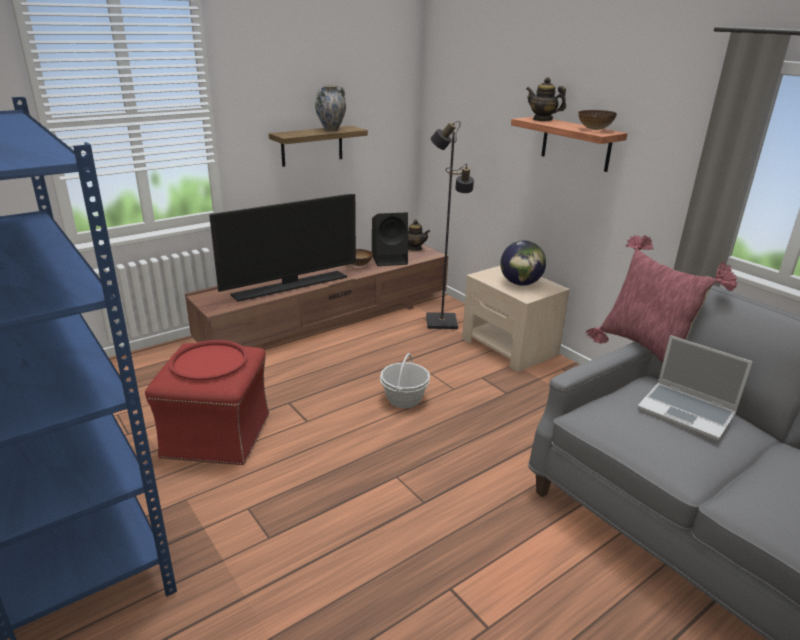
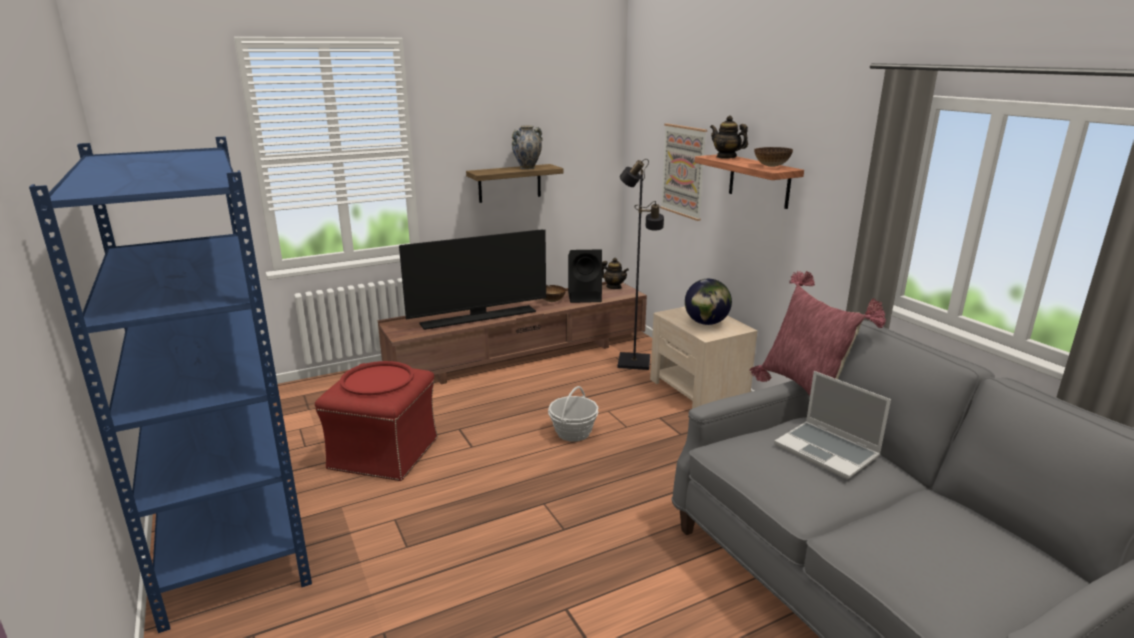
camera: 10 degrees right, 5 degrees down
(489, 133) = (683, 171): none -> picture

